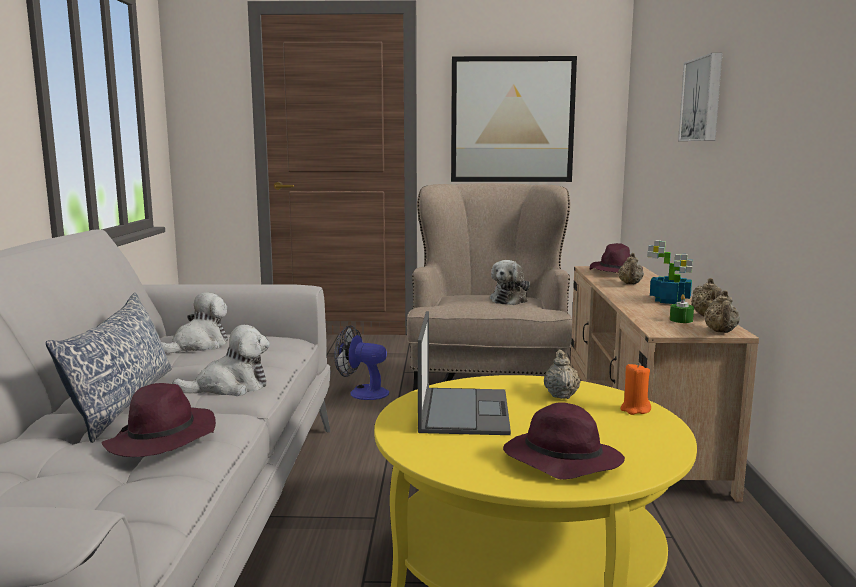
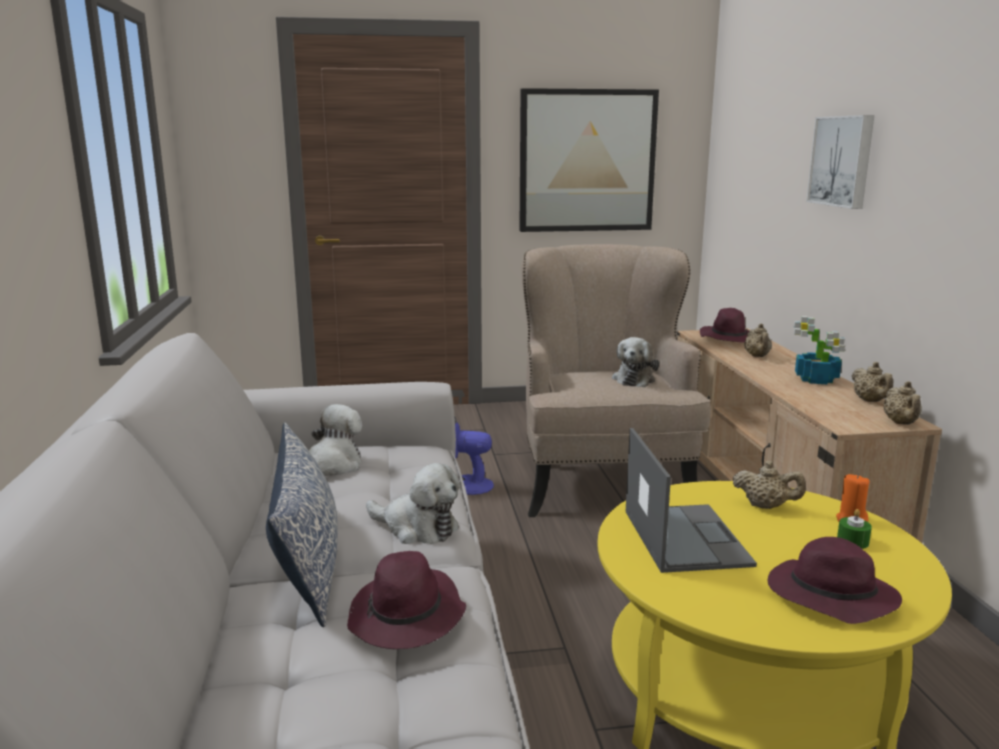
camera: 10 degrees left, 5 degrees up
(230, 387) = (417, 528): plush toy -> plush toy turned 60 degrees clockwise
(561, 395) = (766, 506): beige teapot -> beige teapot turned 120 degrees clockwise
(681, 320) = (850, 408): green candle -> green candle (852, 541)

